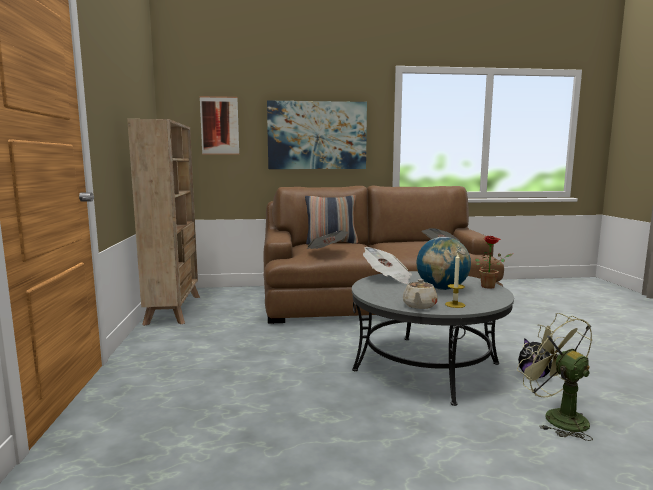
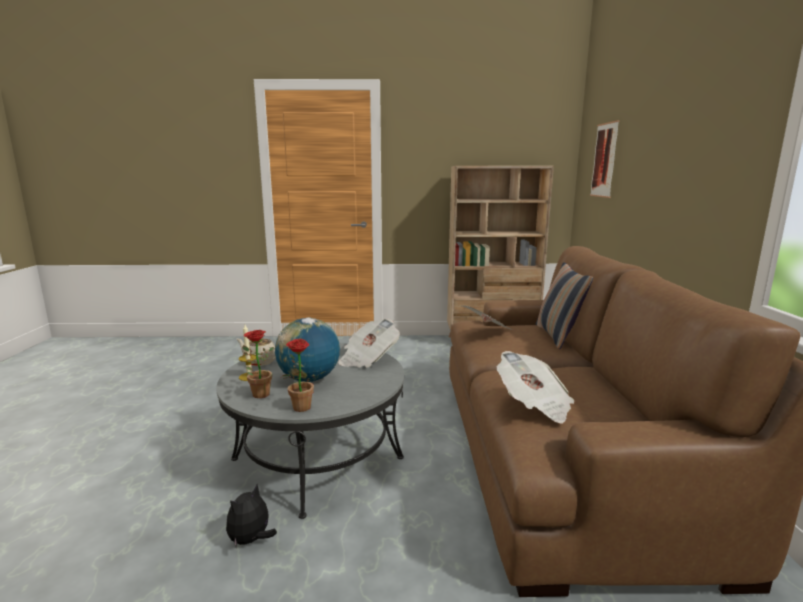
camera: 95 degrees right, 5 degrees up
(317, 135) = (673, 172): picture -> none
(482, 298) = (258, 393): none -> potted plant
(556, 417) = (162, 519): green fan -> none

